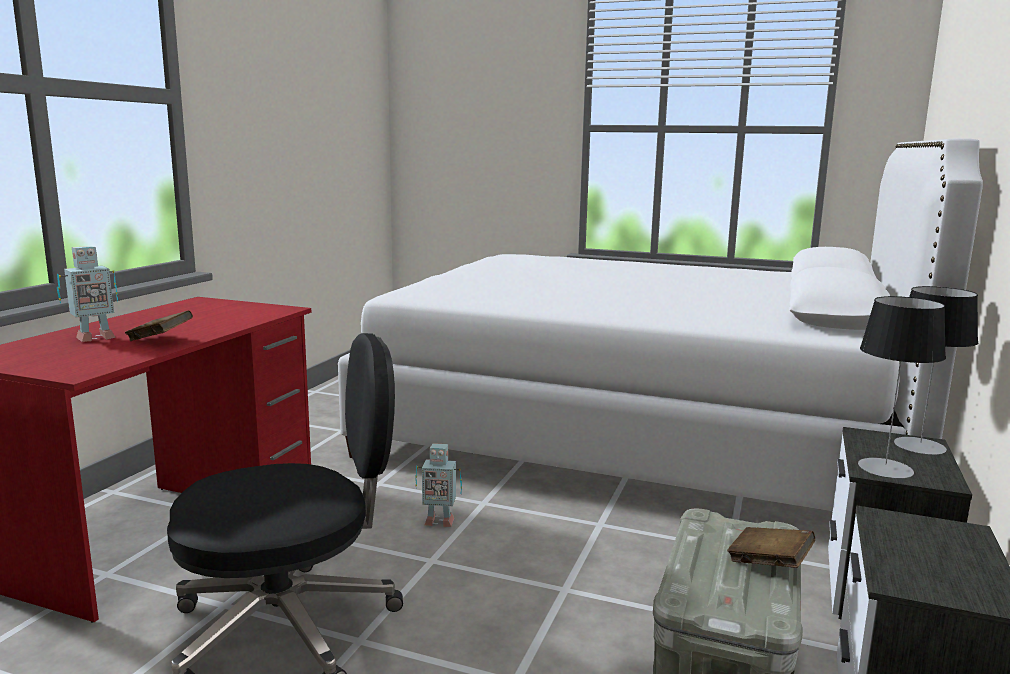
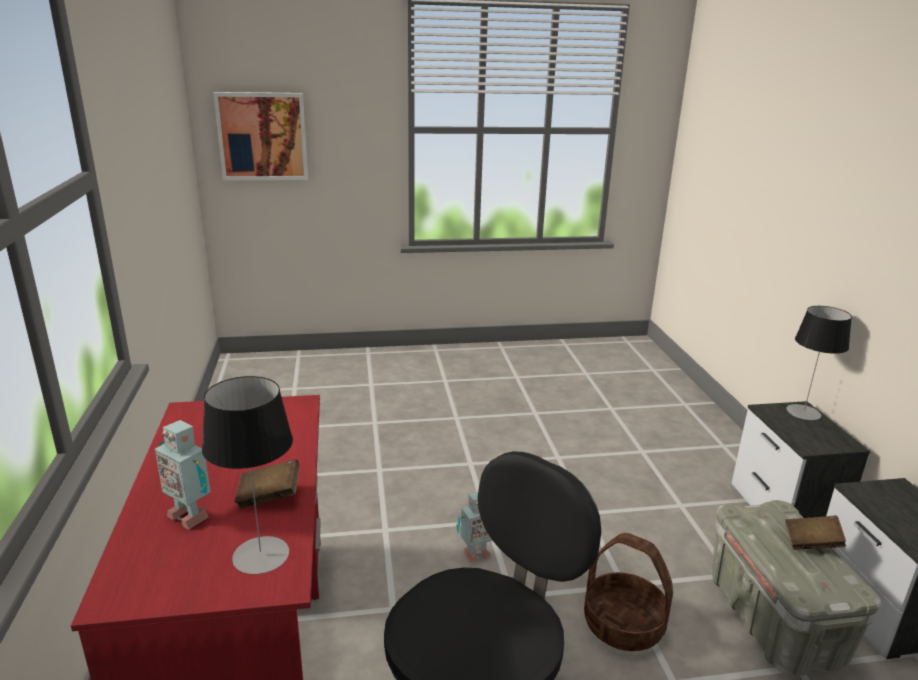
camera: 30 degrees left, 10 degrees up
(93, 338) = (190, 515): toy robot -> toy robot turned 105 degrees clockwise
(447, 134) = (262, 136): none -> picture
(519, 618) = (622, 625): none -> basket
(636, 432) = (523, 408): white bed -> none
(885, 468) = (811, 441): table lamp -> table lamp (260, 555)

